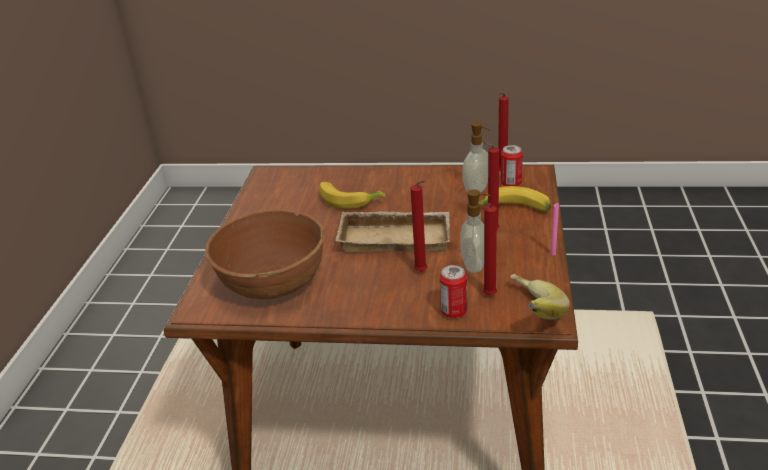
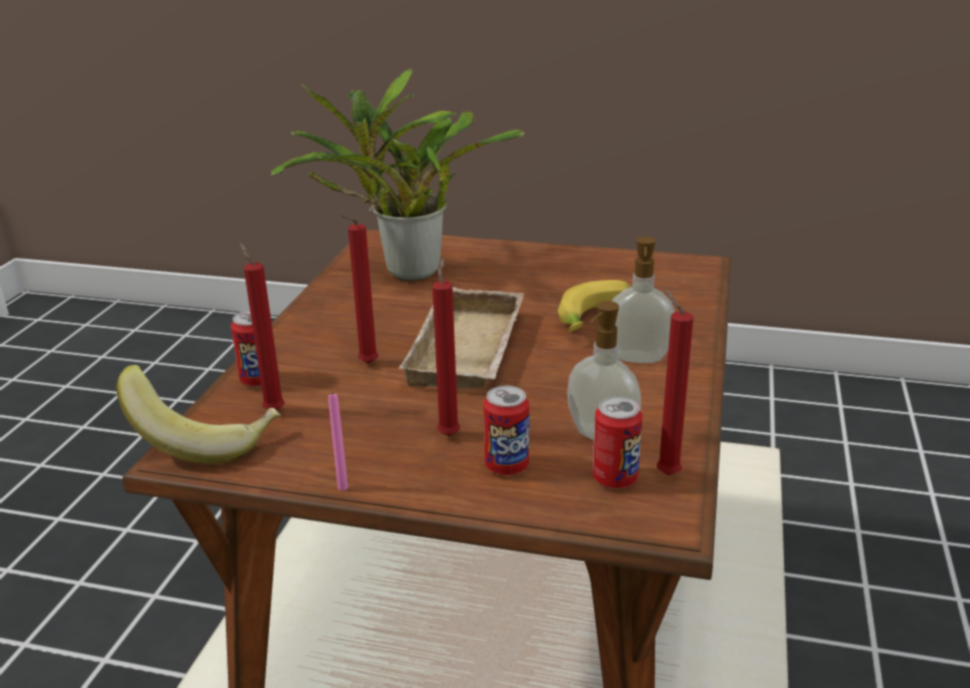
camera: 95 degrees right, 5 degrees down
(273, 283) = (404, 272): brown bowl -> potted plant
(475, 264) = (358, 408): soap dispenser -> soap dispenser (638, 359)
(513, 211) = (506, 466): banana -> can

